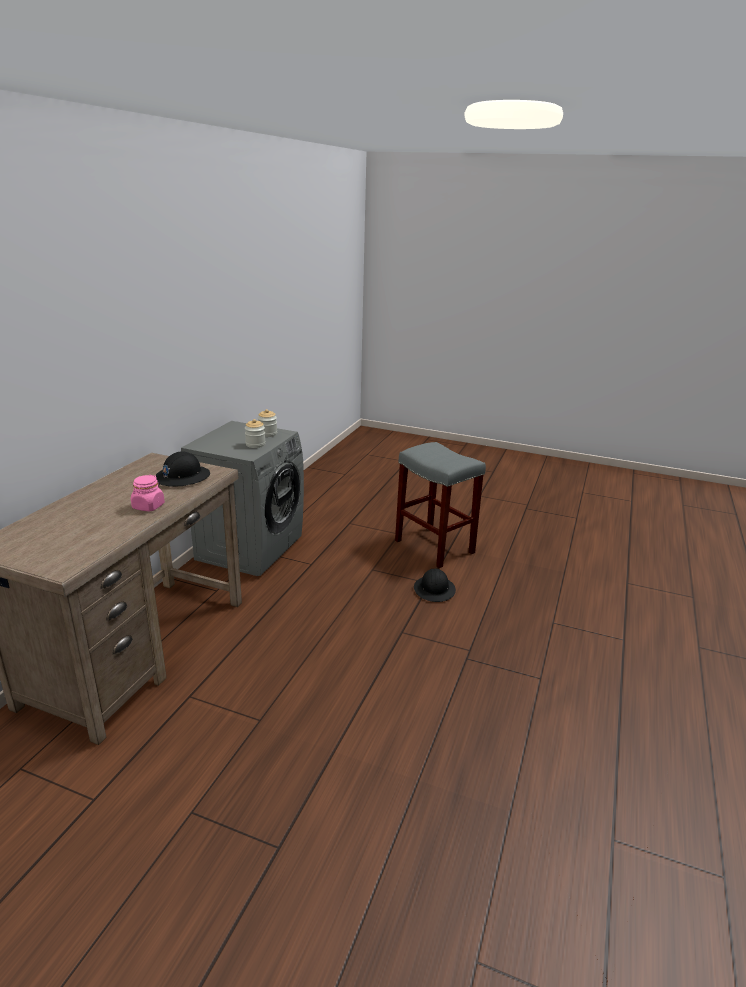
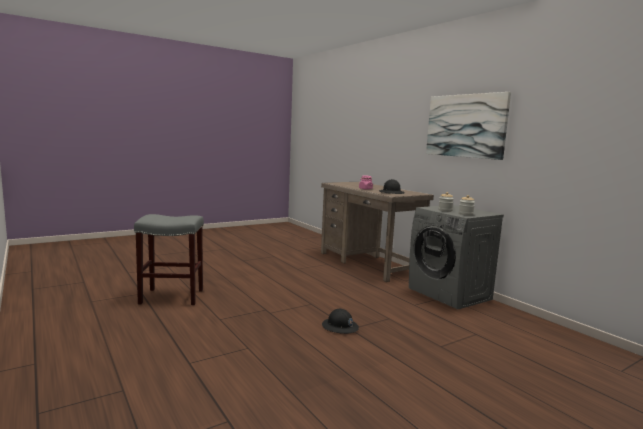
camera: 125 degrees right, 15 degrees down
(168, 318) = (465, 126): none -> picture
(433, 546) = (404, 351): grey stool -> grey stool (173, 296)

